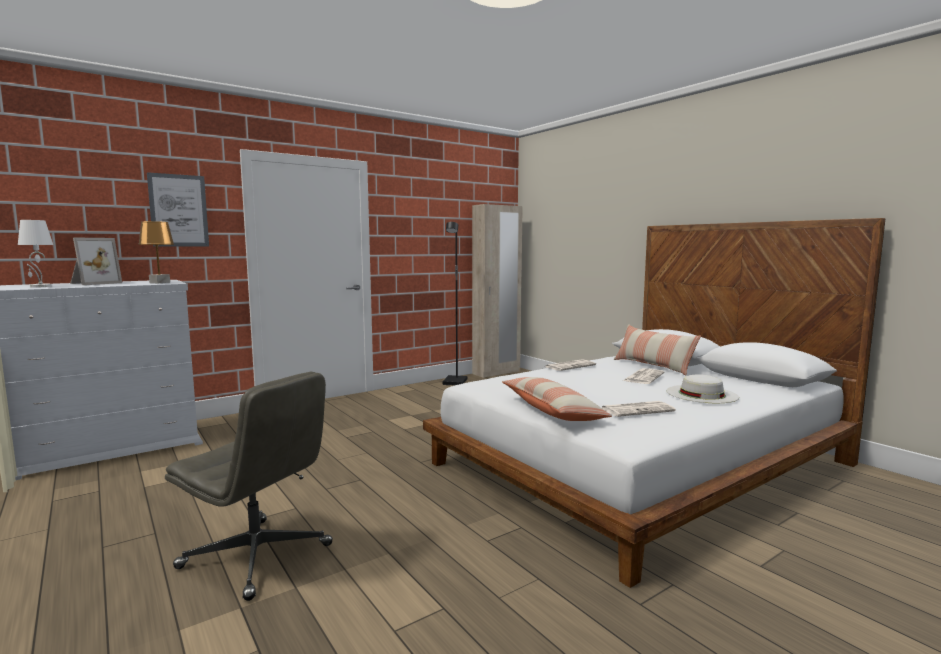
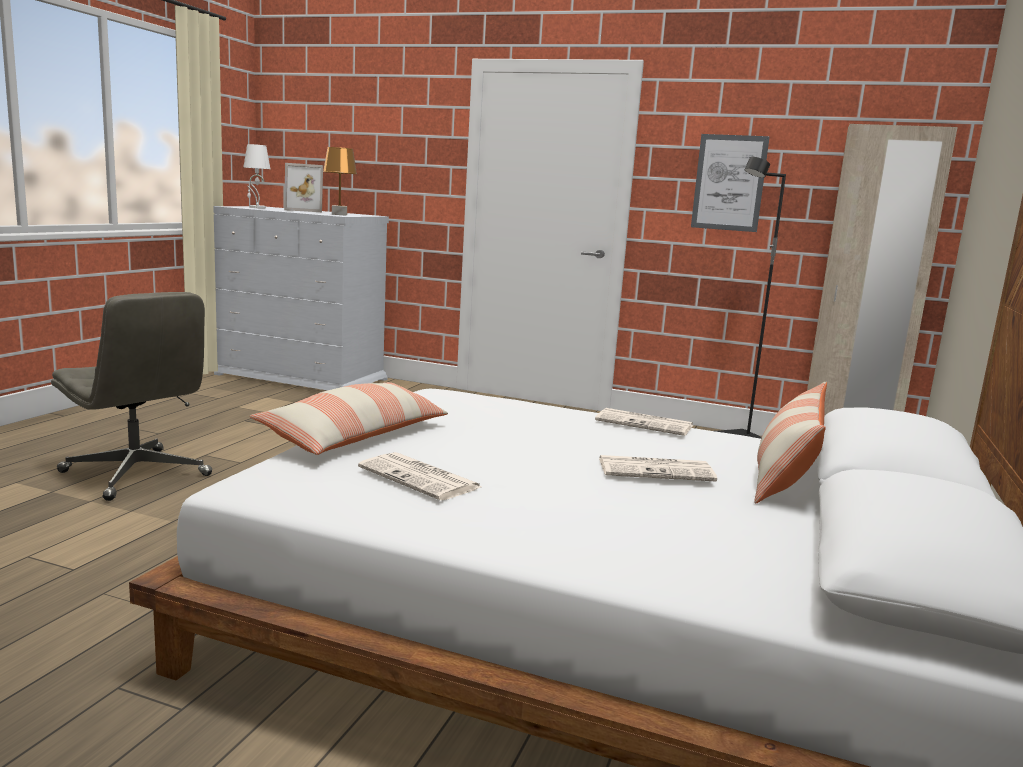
camera: 55 degrees right, 5 degrees up
(178, 210) = (403, 138): picture -> picture (729, 183)
(258, 556) = (137, 474): grey office chair -> grey office chair turned 45 degrees counterclockwise
(701, 394) = (603, 518): white hat -> none

